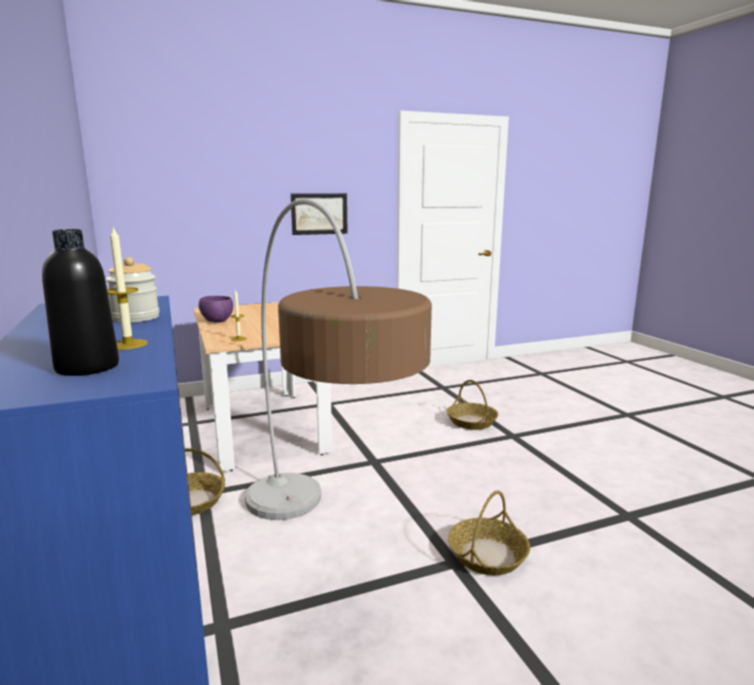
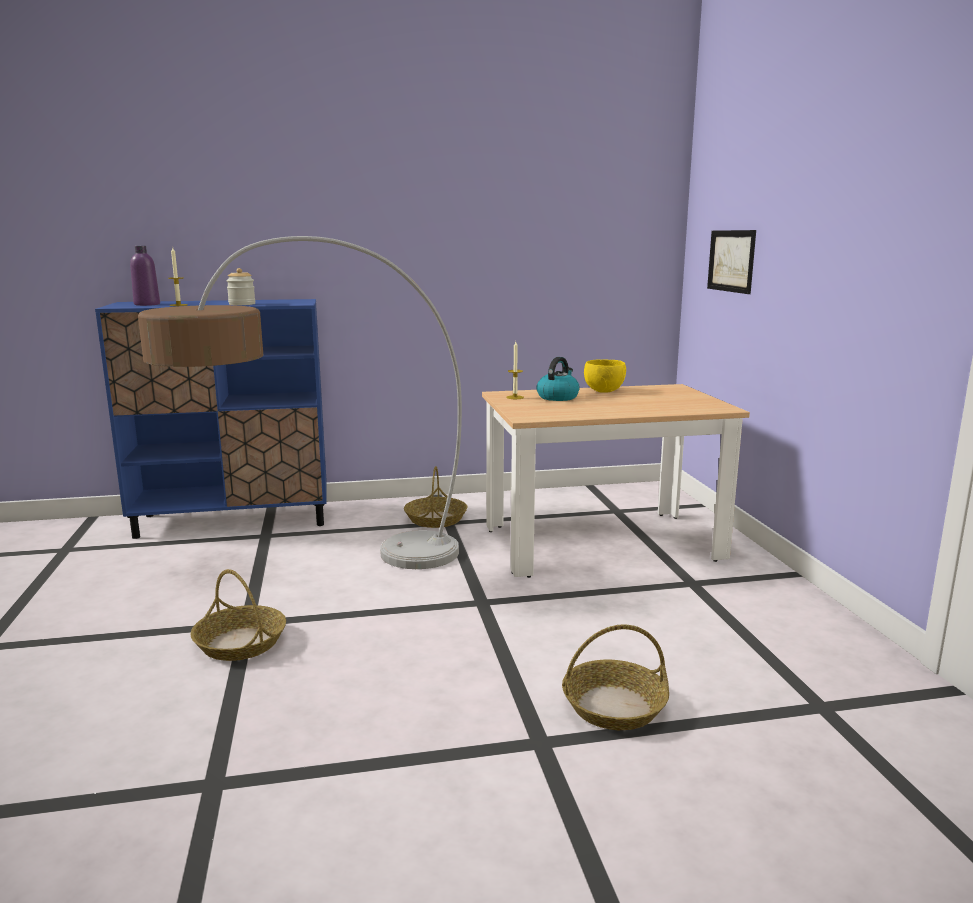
camera: 100 degrees right, 0 degrees up
(87, 367) = (147, 304): black bottle -> purple bottle
(217, 321) = (603, 391): purple bowl -> yellow bowl
(240, 330) = (558, 397): none -> kettle
(319, 214) = (852, 273): picture -> picture (731, 261)

